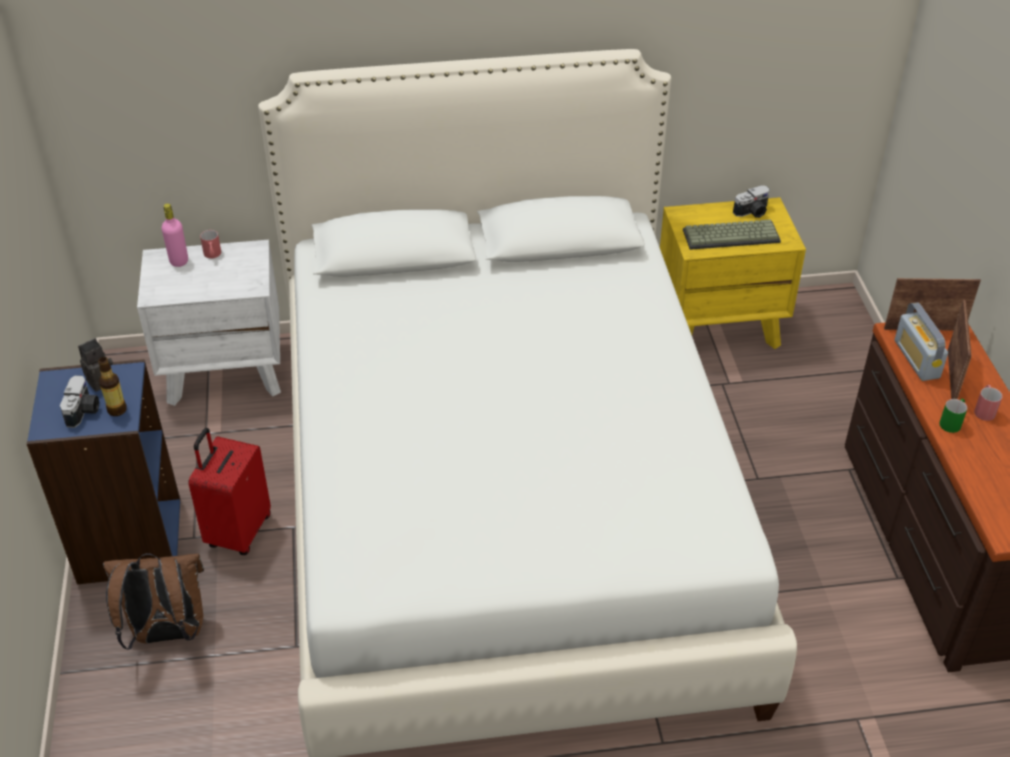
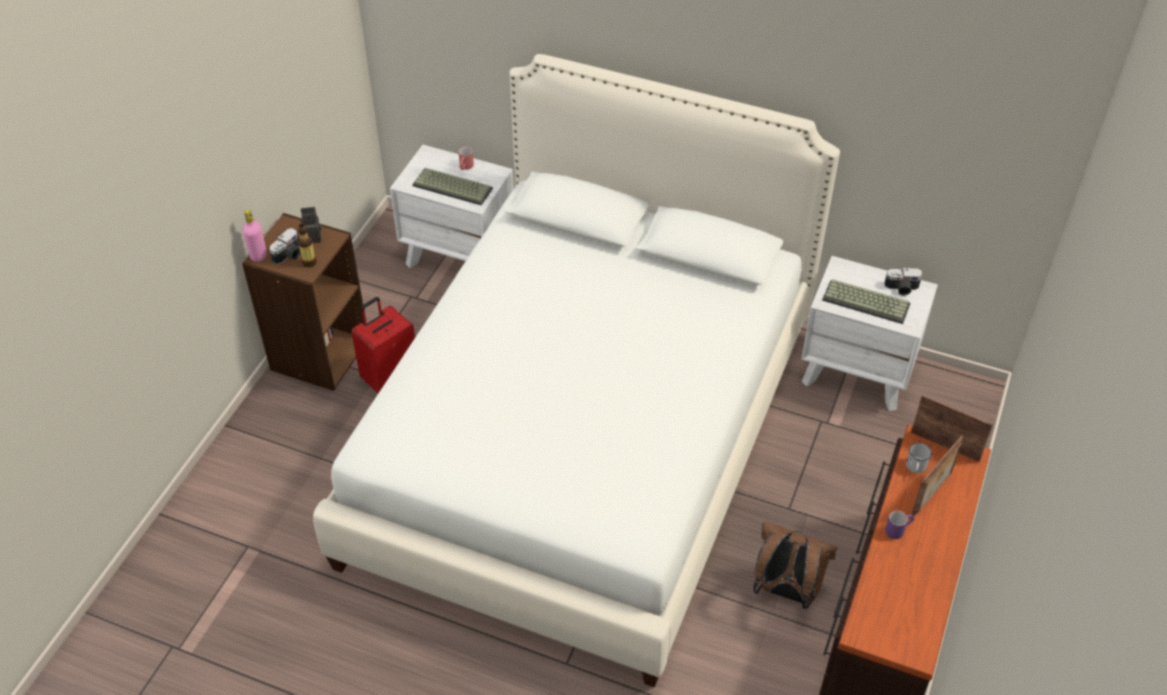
camera: 30 degrees right, 5 degrees up
(128, 540) = (319, 354): blue bookcase -> brown bookcase
(167, 633) = (302, 429): brown backpack -> brown backpack (786, 591)
(179, 261) = (440, 163): pink bottle -> pink bottle (258, 256)
(212, 281) = (451, 188): none -> keyboard
(719, 325) = (857, 372): yellow nightstand -> white nightstand
(916, 359) = (915, 468): radio -> white mug
(952, 422) = (898, 530): green mug -> purple mug
(984, 409) = (934, 532): red mug -> none

